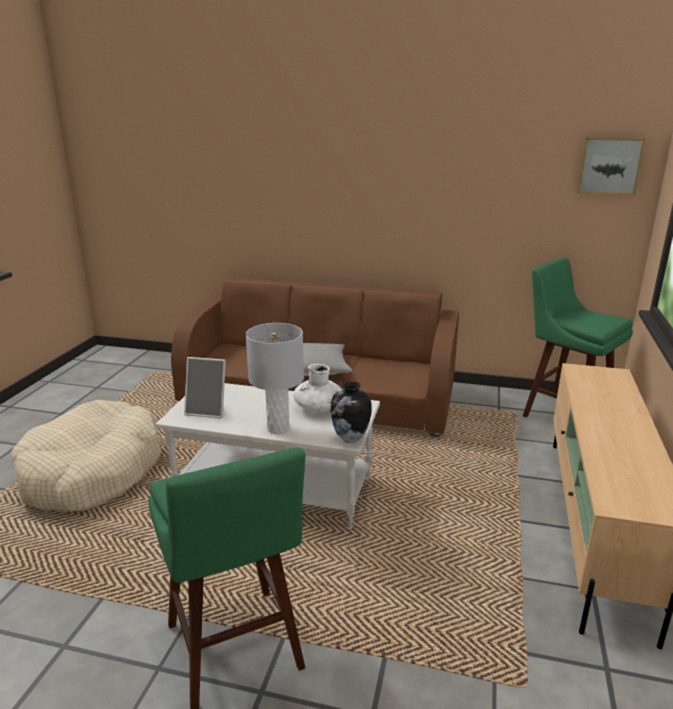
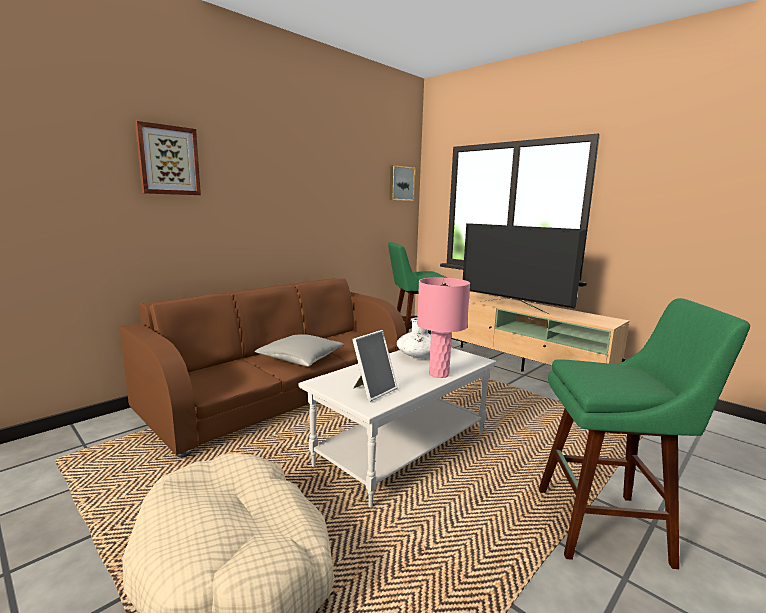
camera: 60 degrees left, 10 degrees down
(265, 152) = (168, 160): none -> picture
(278, 428) = (438, 374): grey table lamp -> pink table lamp
(350, 439) = (477, 358): vase -> none
(587, 415) = (513, 307): none -> television

